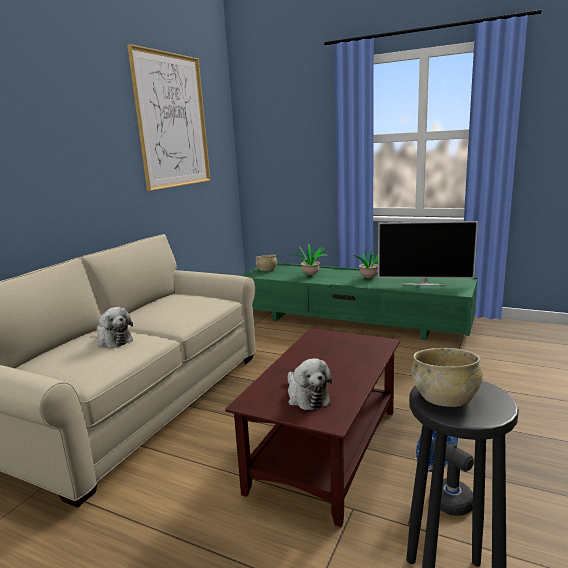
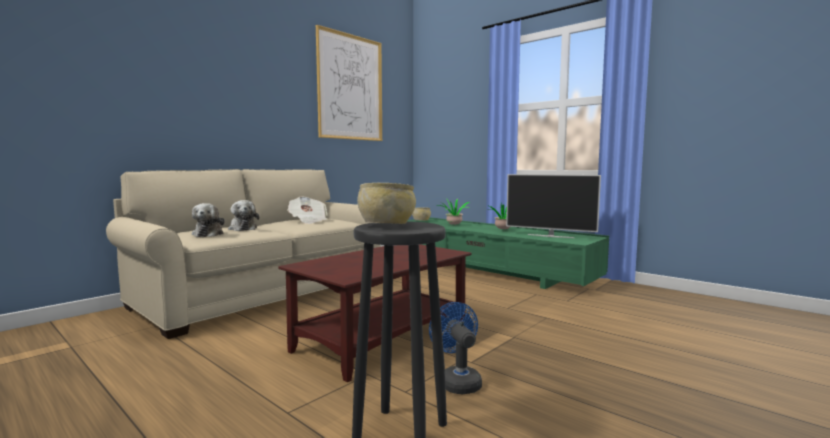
camera: 15 degrees right, 10 degrees down
(174, 308) = (308, 221): none -> newspaper
(306, 397) = (347, 267): plush toy -> plush toy (209, 234)

